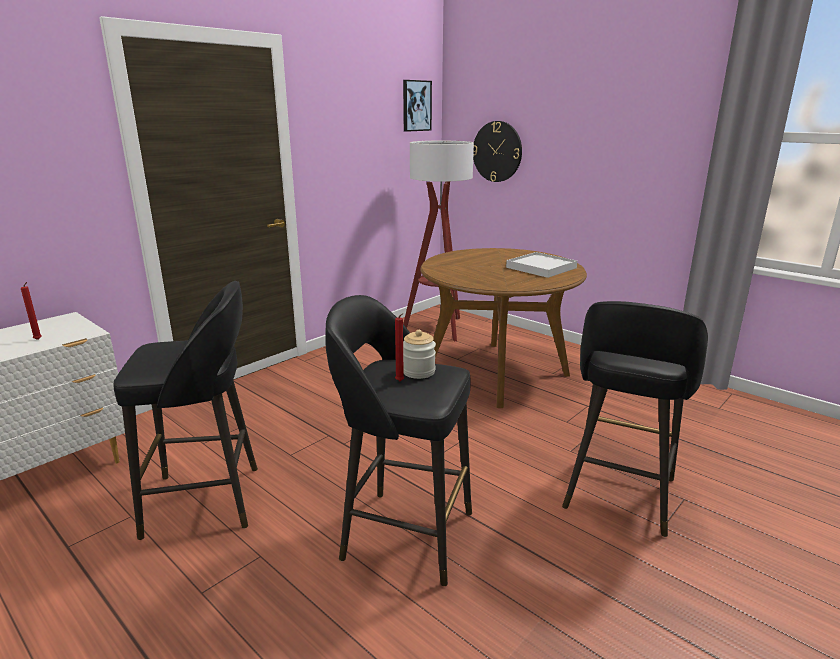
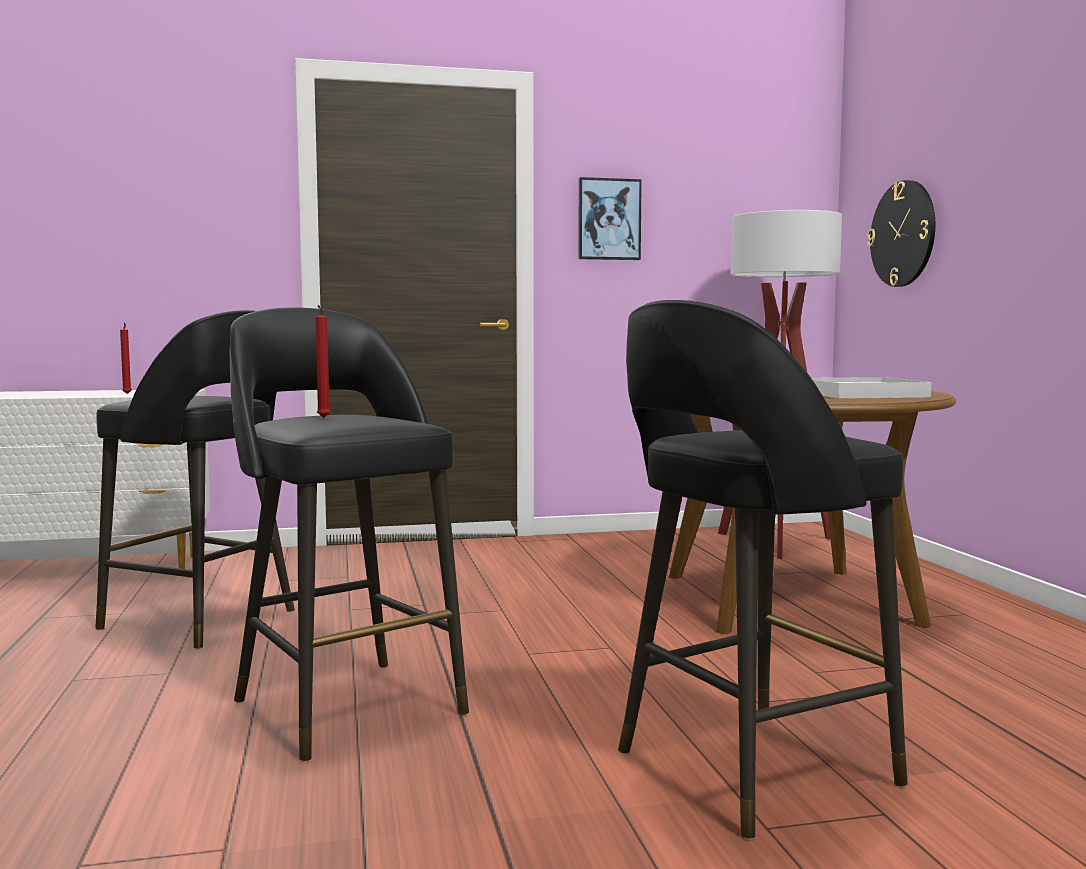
camera: 35 degrees right, 15 degrees down
(416, 106) = (779, 174): picture -> picture (609, 219)
(418, 372) = (367, 417): jar -> none

